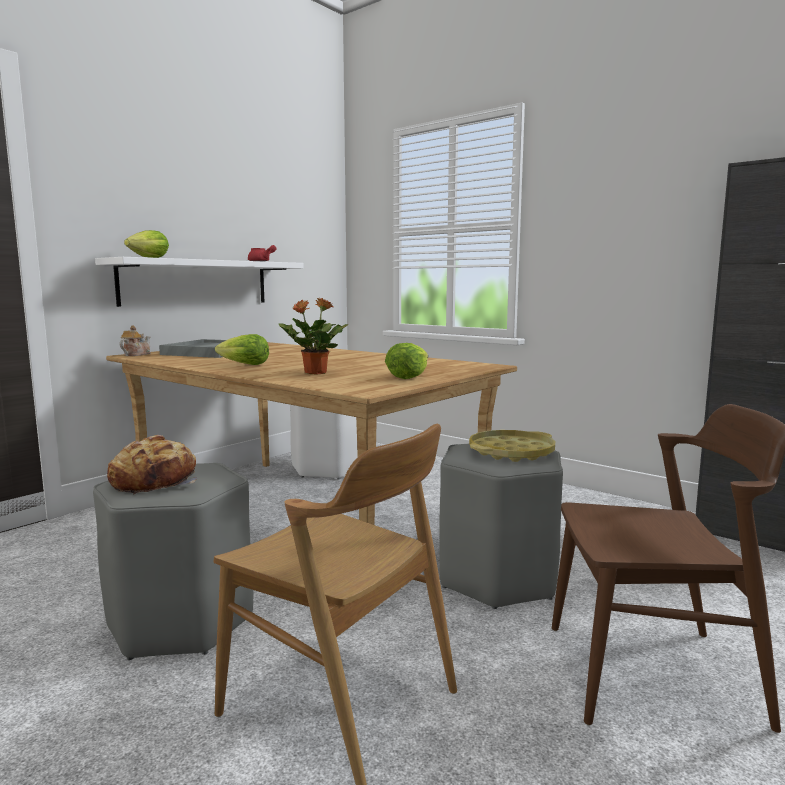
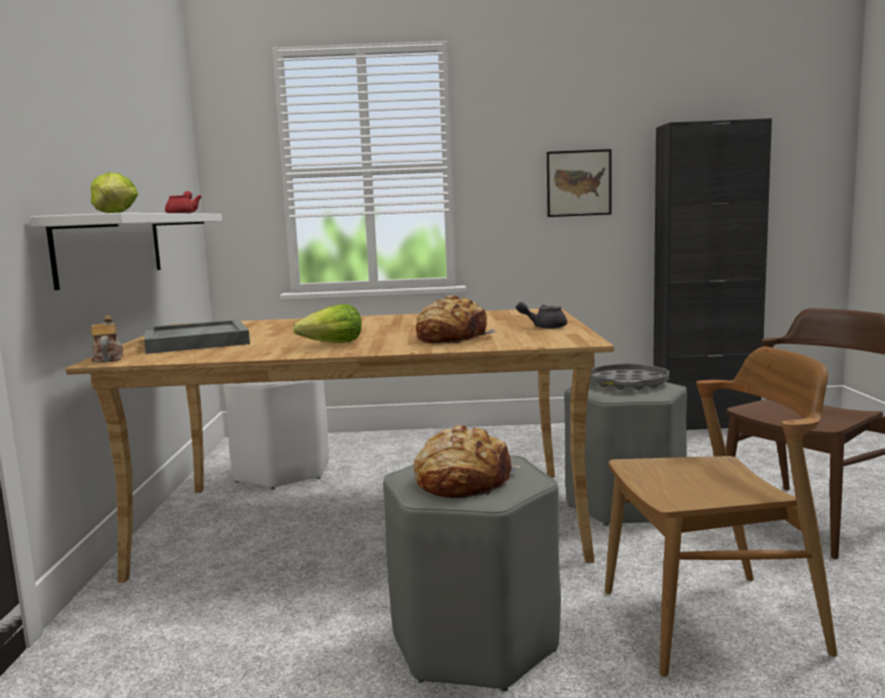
camera: 40 degrees left, 0 degrees up
(314, 373) = (452, 338): potted plant -> bread
(408, 377) = (544, 327): lettuce -> grey teapot
(511, 452) = (628, 383): yellow tray -> grey tray
(642, 239) = (578, 183): none -> picture

